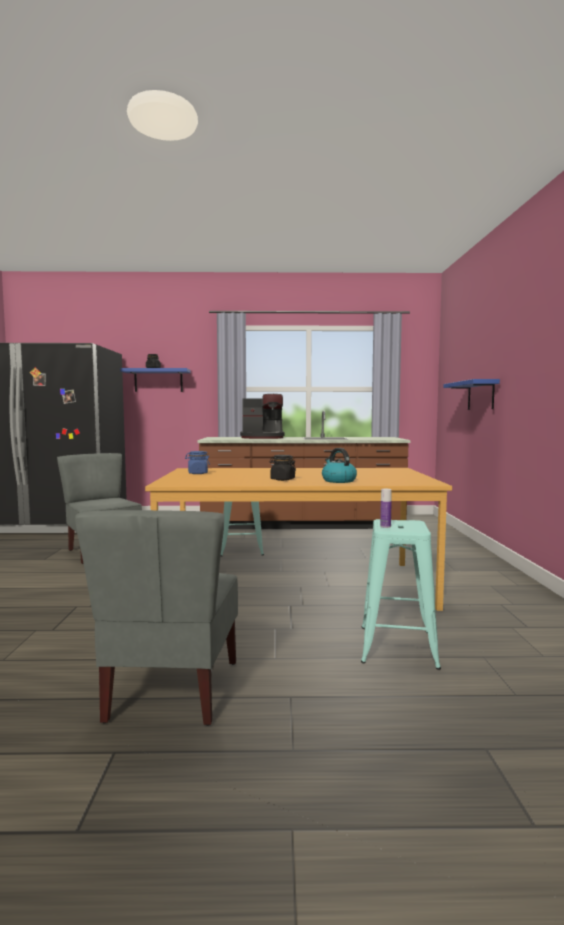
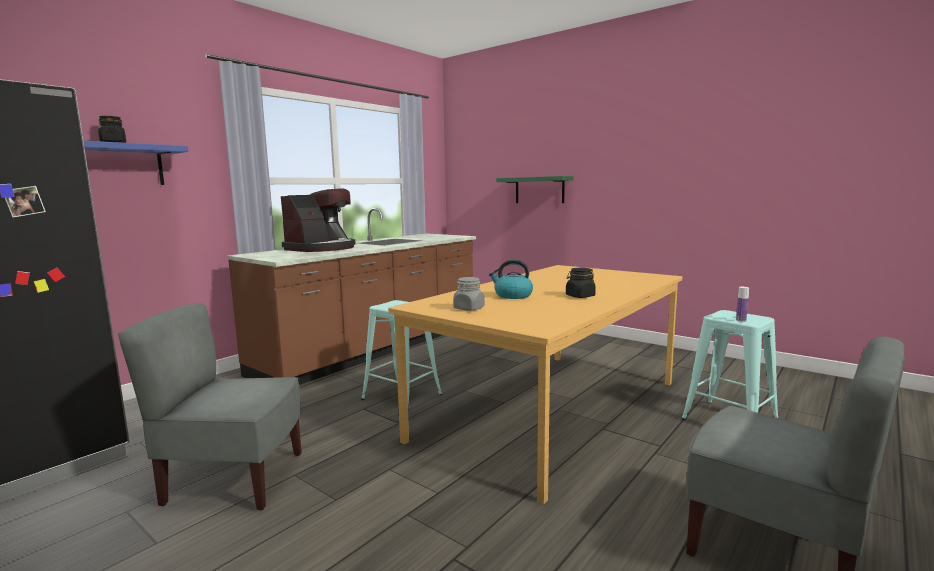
camera: 50 degrees left, 5 degrees up
(197, 473) = (469, 308): blue jar -> grey jar
(338, 481) = (615, 287): kettle -> kettle (512, 295)
(480, 395) = (539, 190): blue shelf -> green shelf

